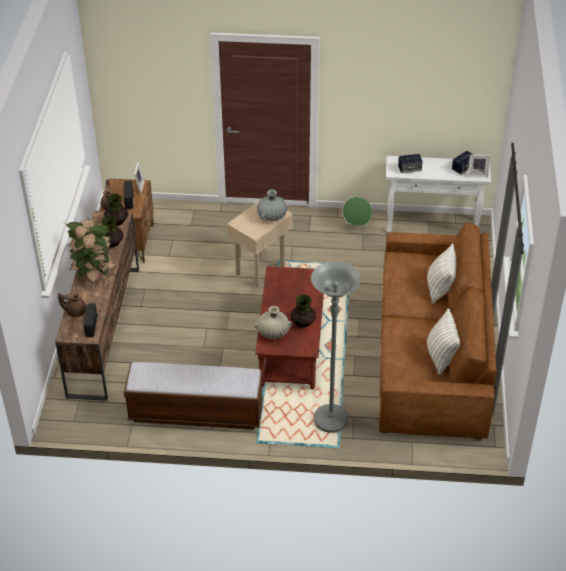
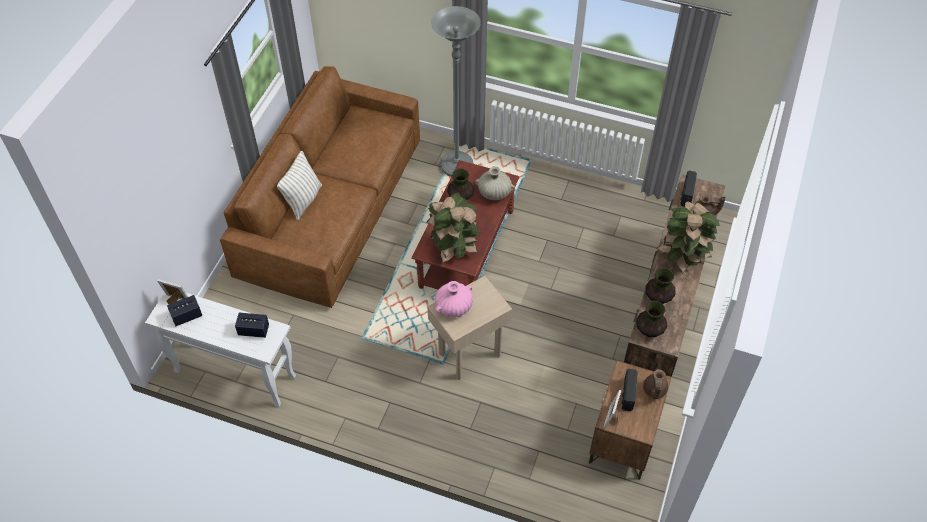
camera: 165 degrees left, 10 degrees up
(195, 412) = (581, 199): bench -> none
(272, 216) = (454, 307): grey vase -> pink vase
(293, 281) = (453, 249): none -> potted plant
(356, 228) = (329, 392): green speaker -> none
(441, 357) = (345, 130): pillow -> none

